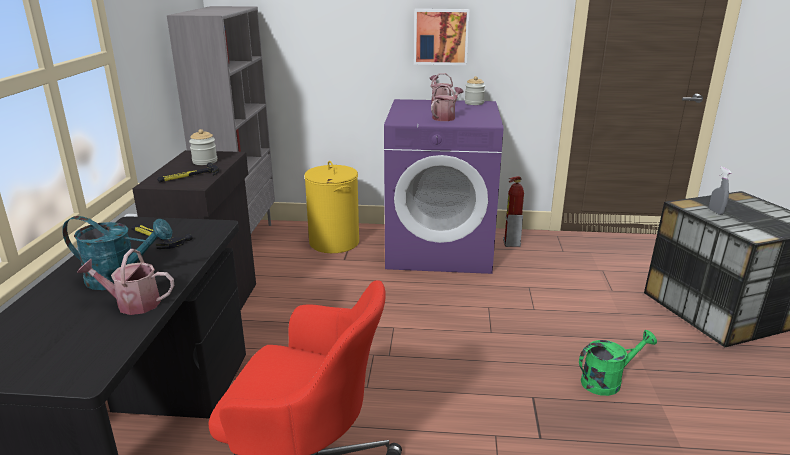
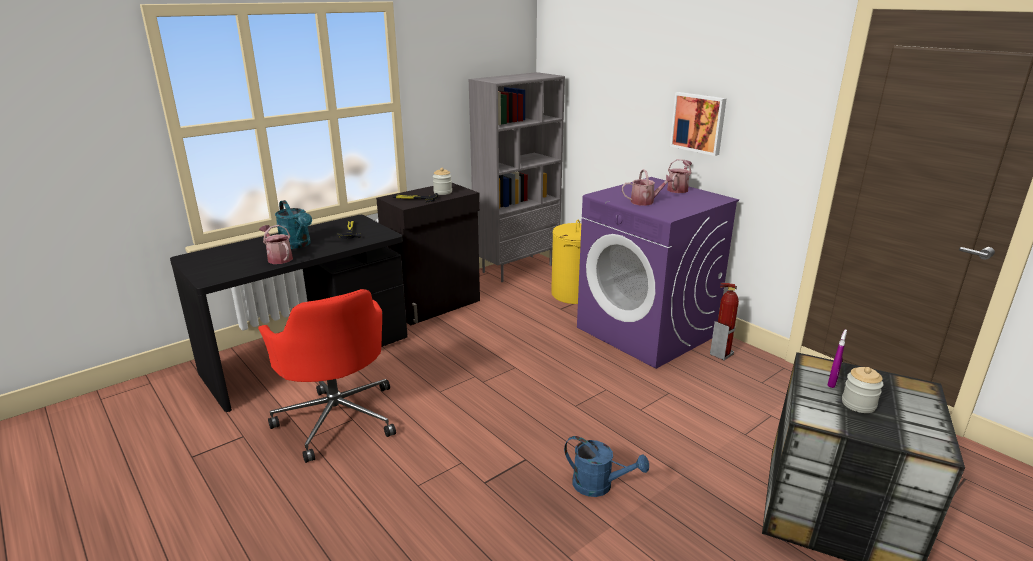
camera: 45 degrees right, 0 degrees up
(474, 103) = (710, 196): jar -> jar (858, 404)
(607, 381) = (599, 486): green watering can -> blue watering can
(716, 212) = (832, 383): grey spray bottle -> purple spray bottle

